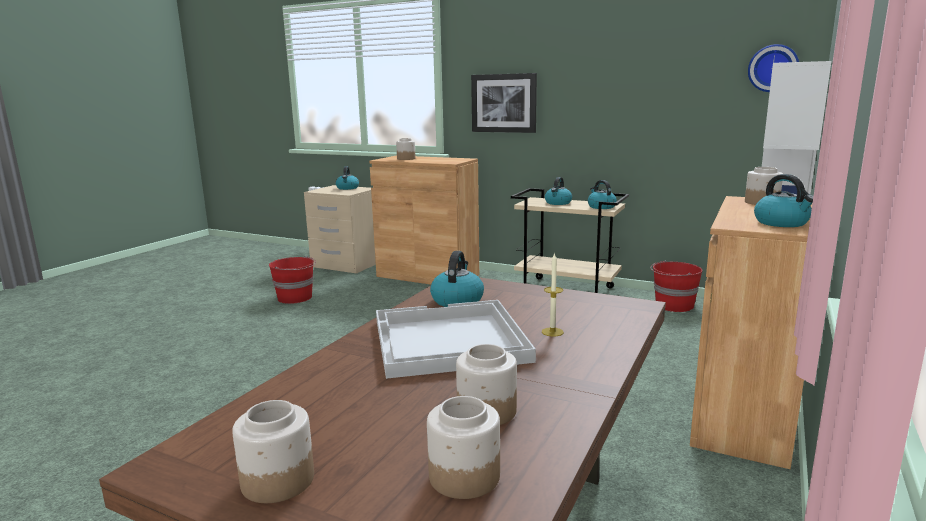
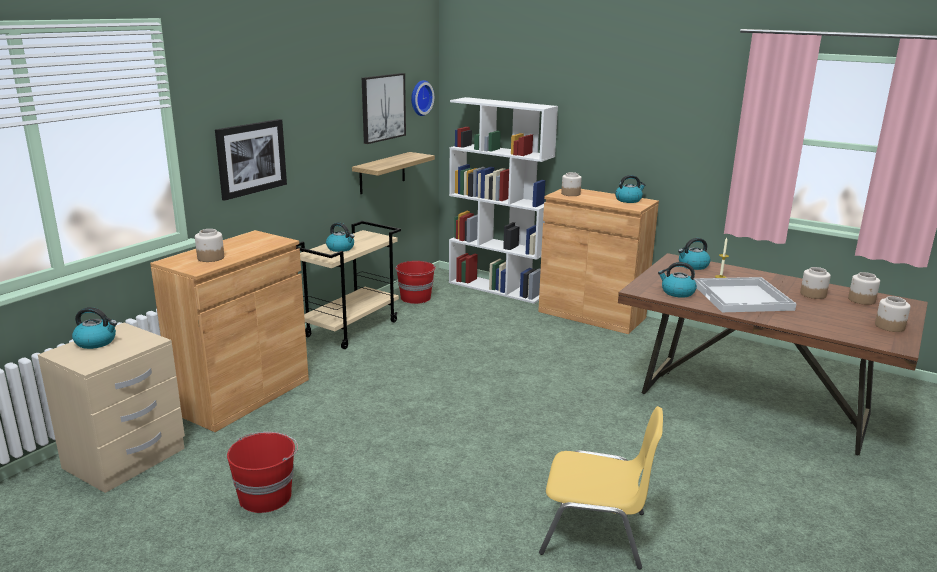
camera: 85 degrees left, 5 degrees up
(189, 409) = (595, 533): none -> yellow chair
(601, 207) = (373, 238): kettle -> kettle (693, 266)
(680, 151) = (382, 173): none -> shelf
(690, 75) = (382, 107): none -> picture

